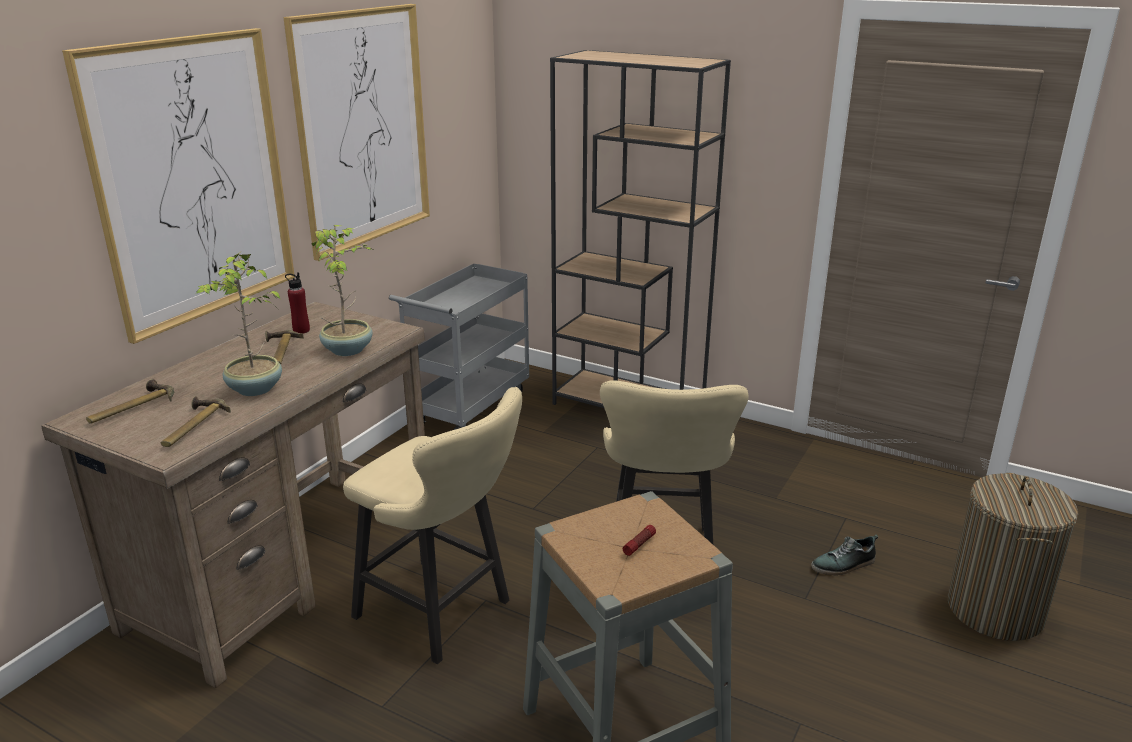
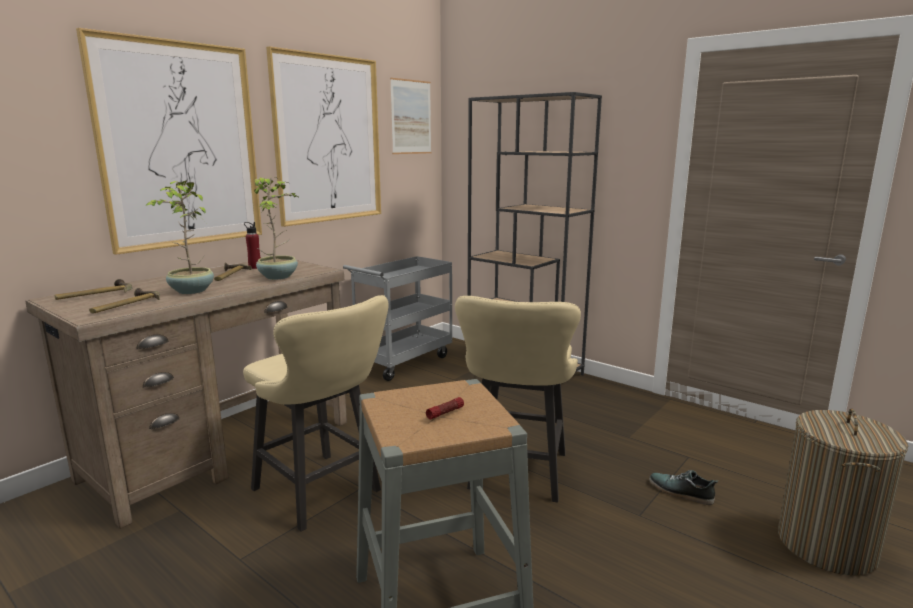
camera: 10 degrees right, 10 degrees down
(459, 72) = (411, 117): none -> picture
(844, 565) = (680, 492): shoe -> shoe turned 45 degrees clockwise

